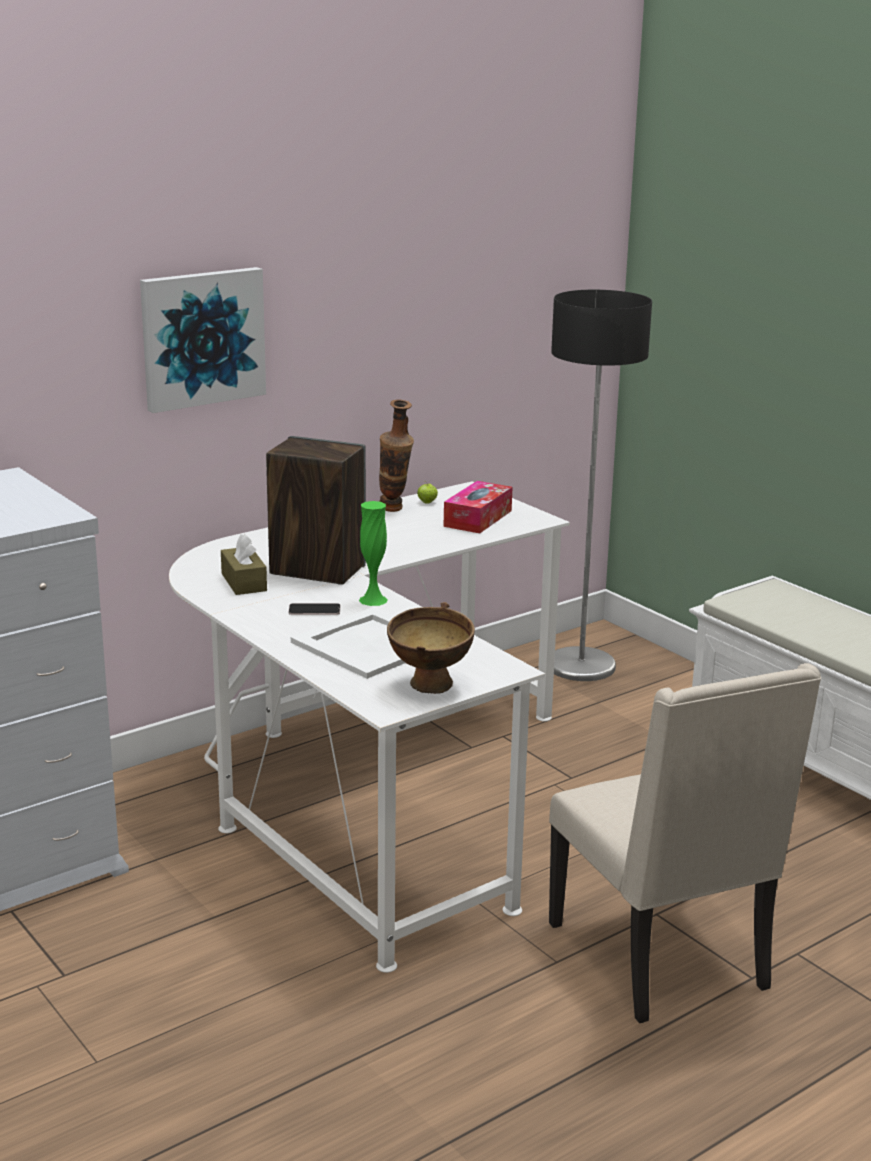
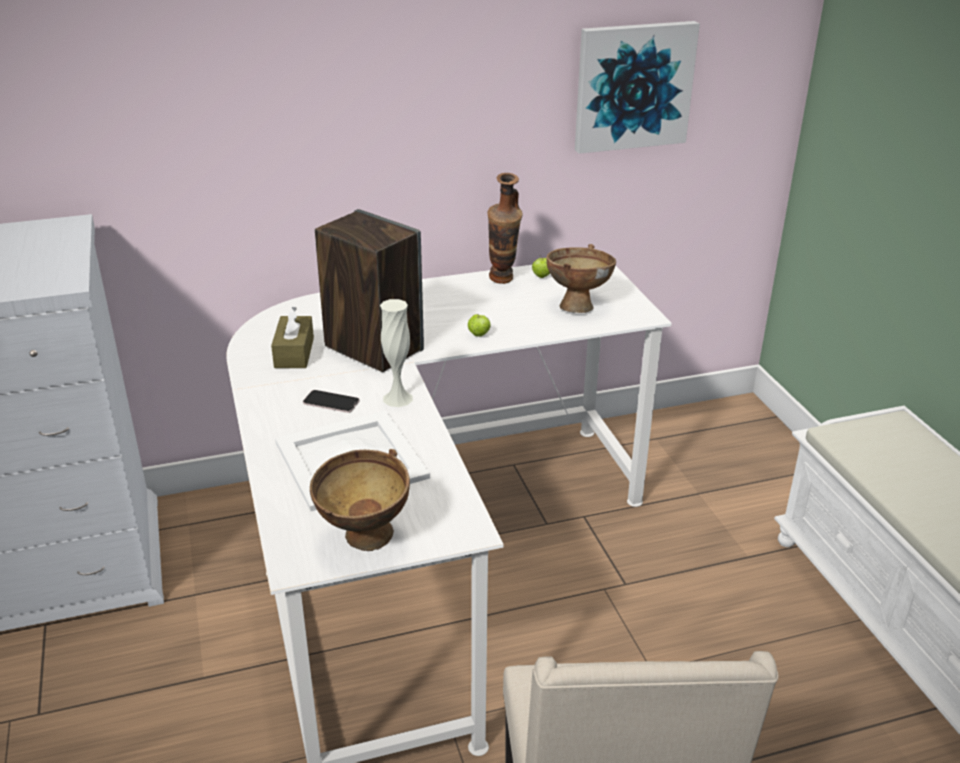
camera: 20 degrees right, 10 degrees up
(202, 338) = (293, 95): picture -> picture (633, 86)
(373, 600) = (398, 398): green vase -> white vase
(406, 549) = (479, 335): none -> apple
(478, 518) = (578, 304): tissue box -> brown bowl
(581, 665) = (703, 445): floor lamp -> none

